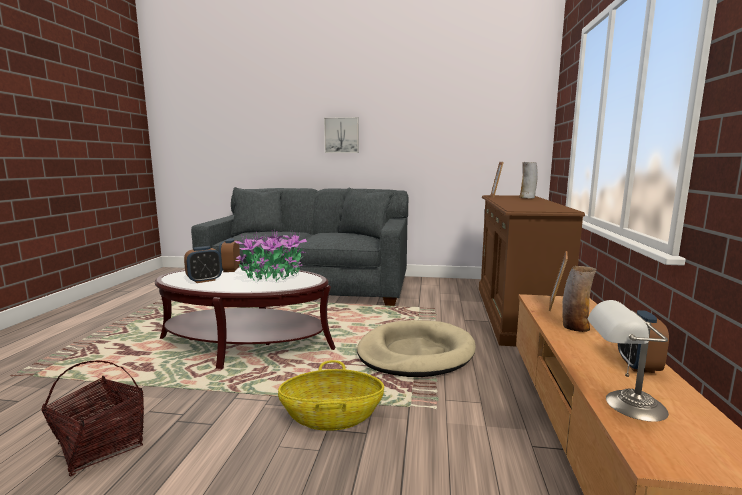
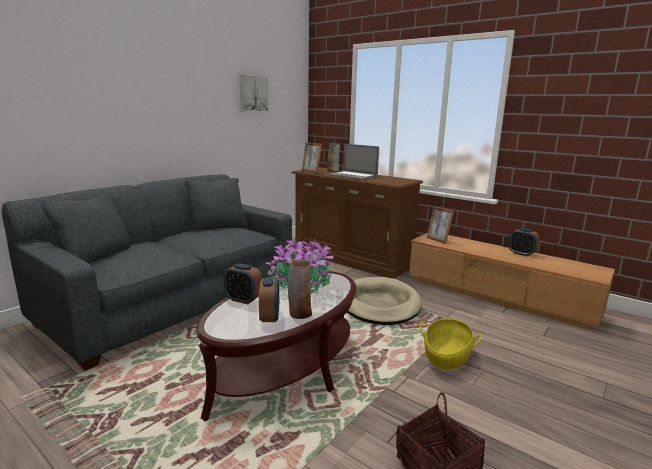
camera: 60 degrees left, 5 degrees up
(342, 135) = (147, 115): picture -> picture (253, 93)
(516, 201) = (352, 176): none -> laptop
(575, 327) = (472, 247): vase -> vase (299, 314)
(623, 405) = (557, 268): white table lamp -> none

